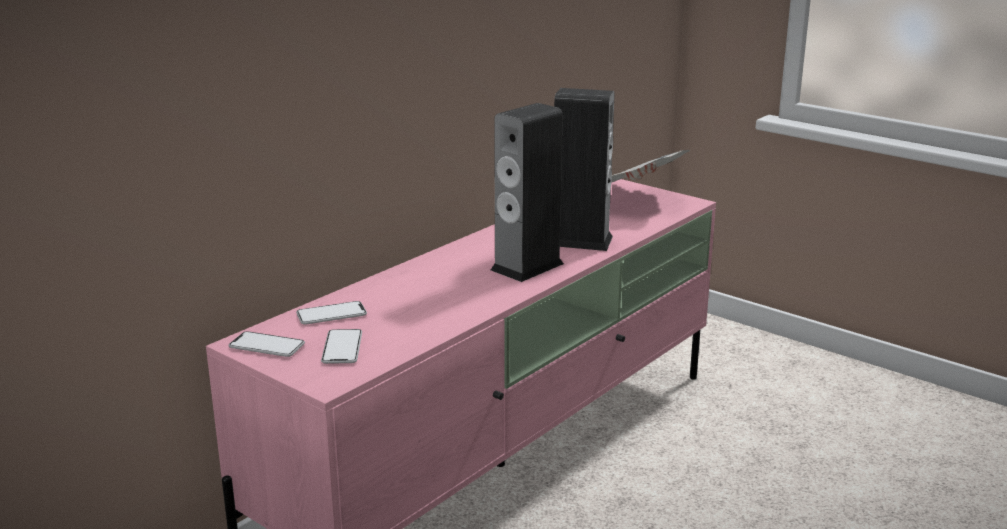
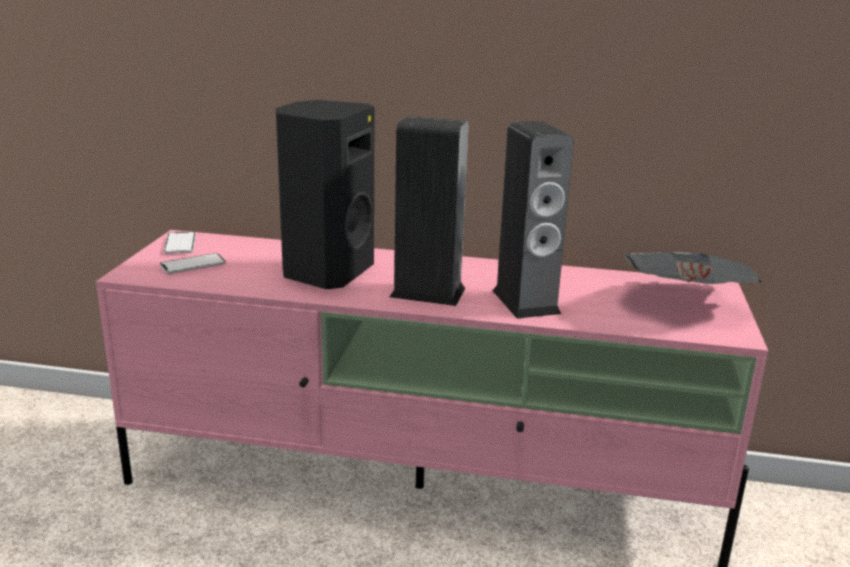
camera: 60 degrees right, 0 degrees up
(331, 314) = (251, 249): phone -> none
(437, 294) = (325, 272): none -> black speaker

